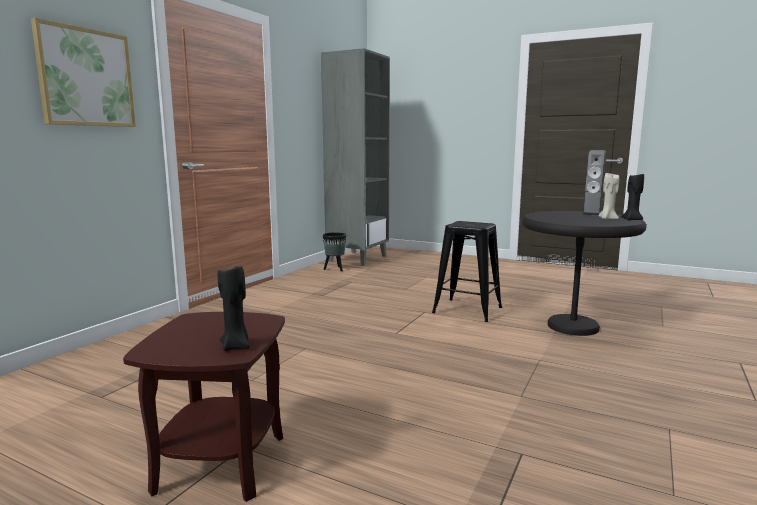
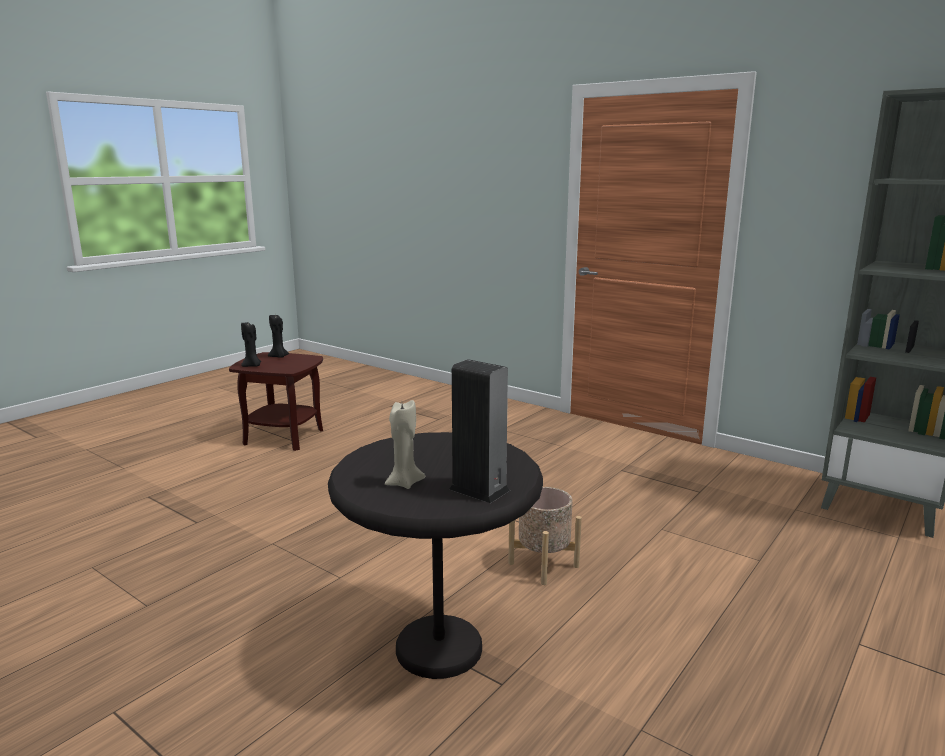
camera: 100 degrees right, 5 degrees up
(86, 78) = (506, 189): picture -> none
(335, 269) = (778, 483): black planter -> none
(467, 310) = (544, 564): black stool -> beige planter
(632, 219) = (384, 502): black candle -> black candle (279, 356)

